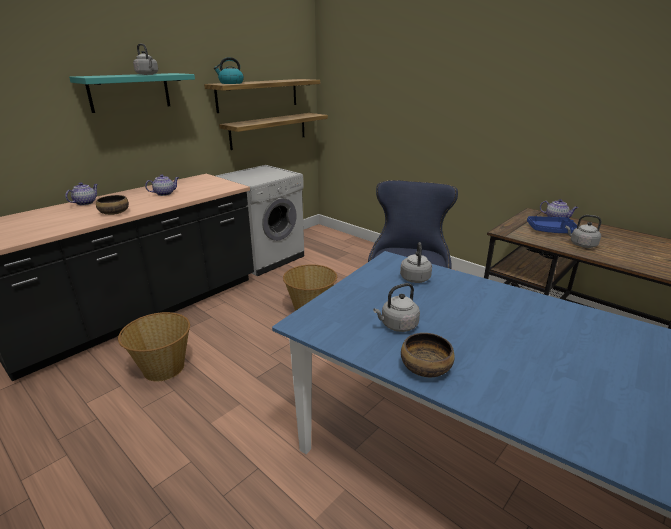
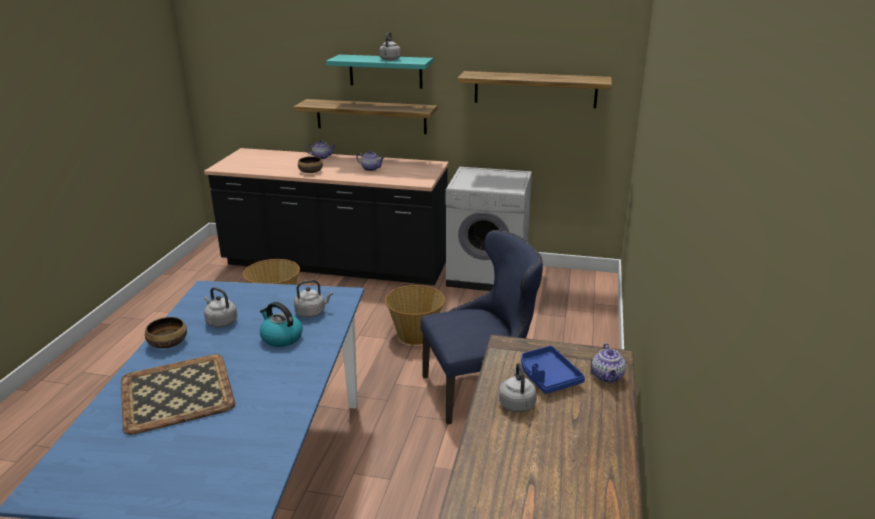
camera: 60 degrees right, 0 degrees up
(231, 83) = (484, 74): kettle -> kettle (281, 338)
(269, 130) = (545, 132): shelf -> shelf (371, 116)
(550, 377) = (176, 394): none -> tray

